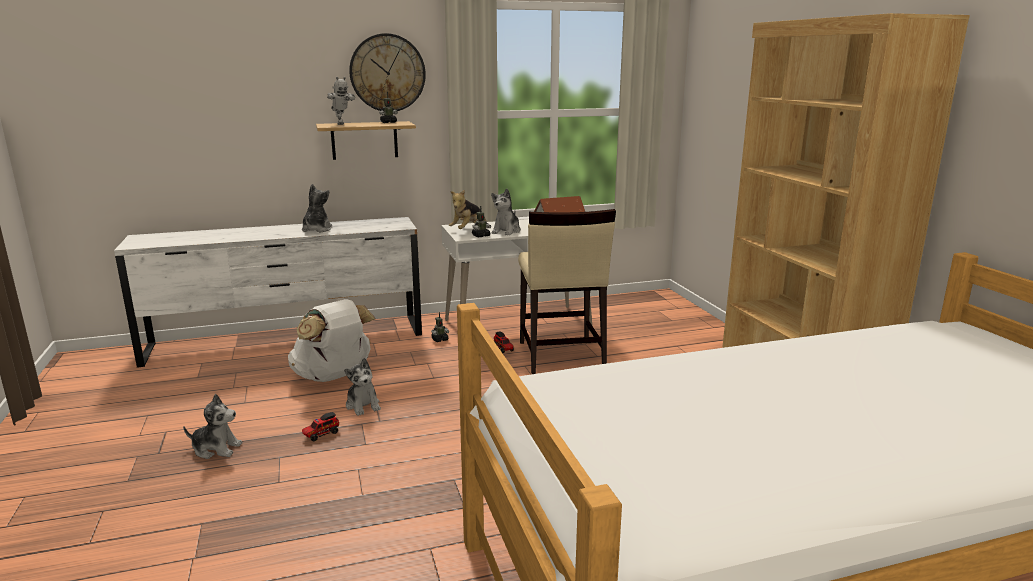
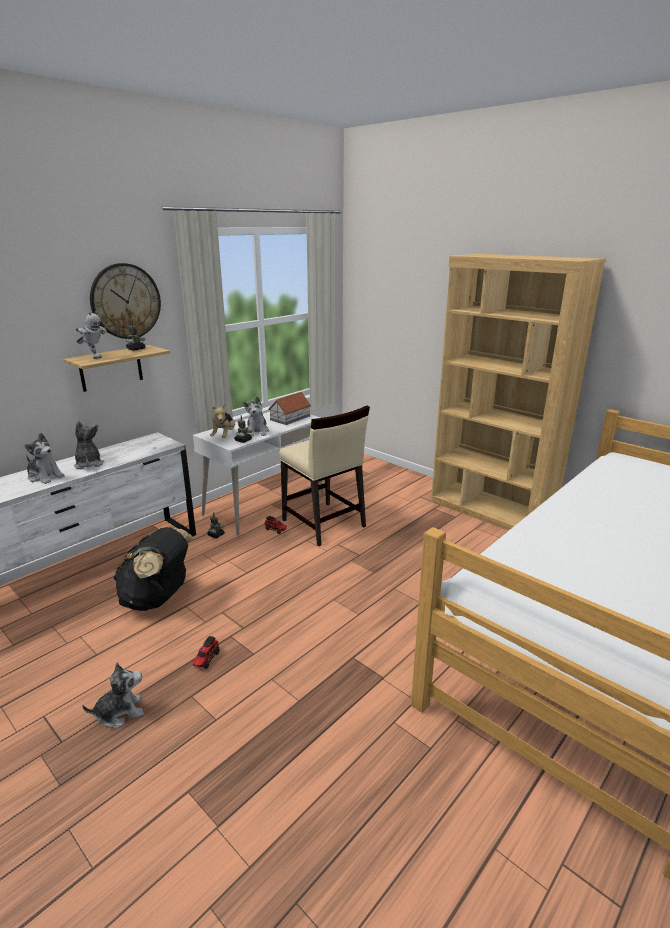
camera: 30 degrees left, 5 degrees up
(334, 376) = (158, 599): white backpack -> black backpack
(363, 405) = (214, 618): plush toy -> plush toy (45, 476)

